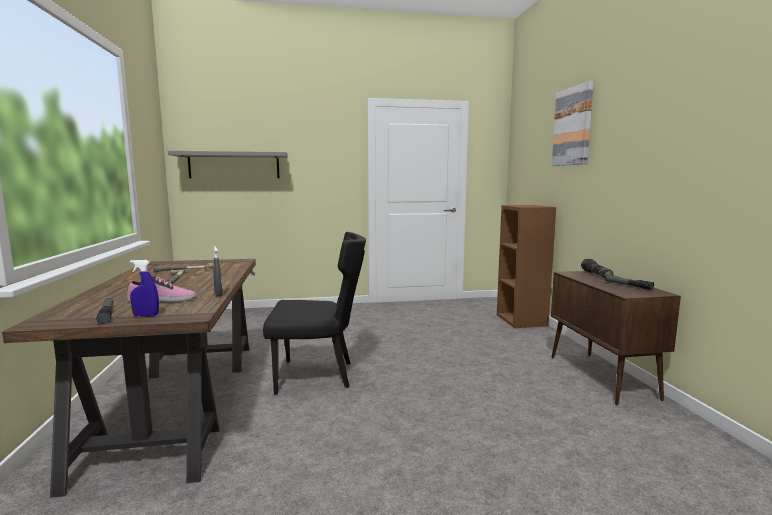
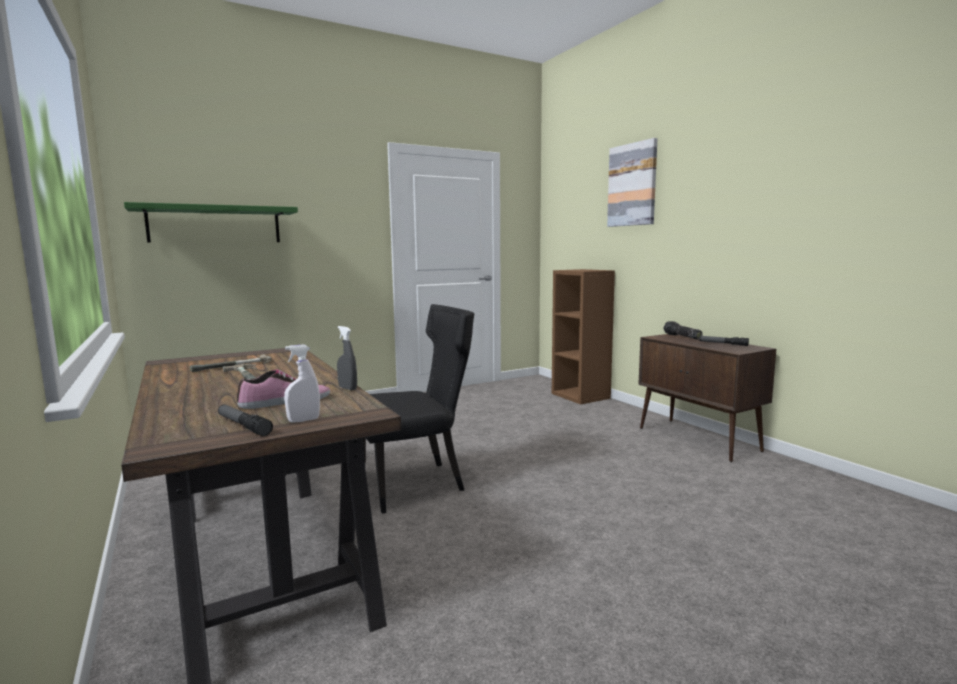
camera: 20 degrees left, 0 degrees up
(146, 315) = (303, 420): blue spray bottle -> white spray bottle
(234, 165) = (215, 225): grey shelf -> green shelf

